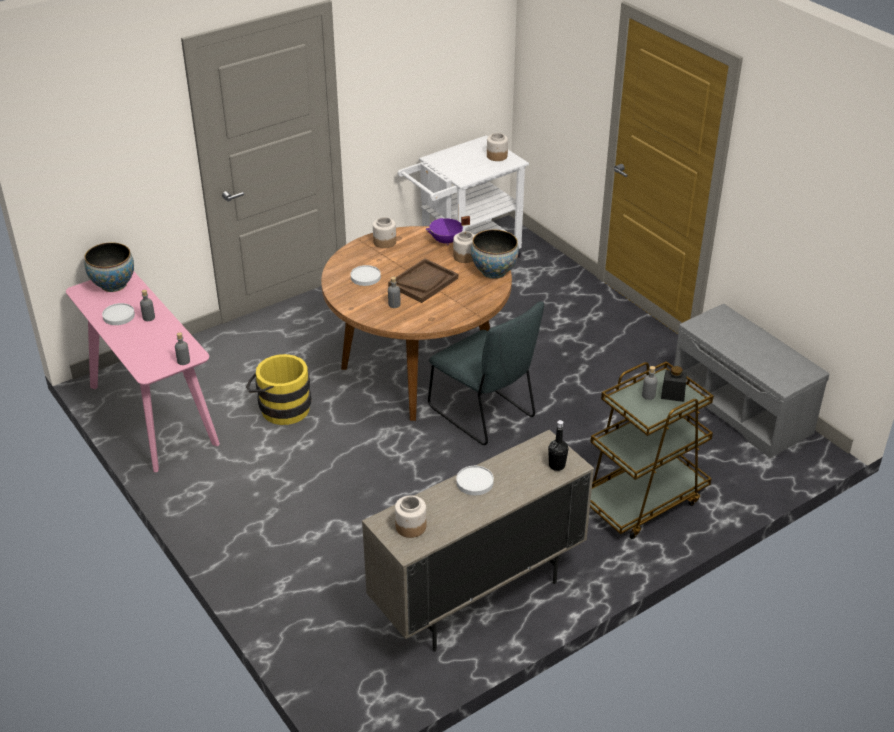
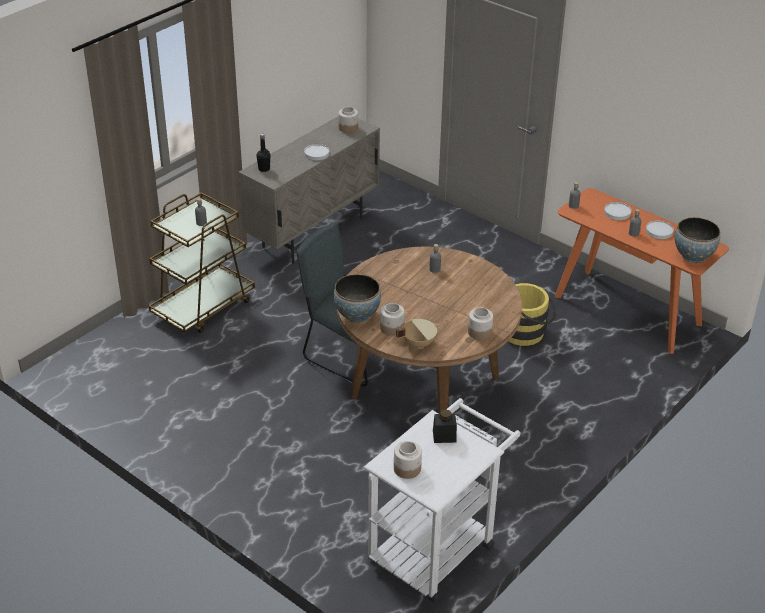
camera: 165 degrees right, 0 degrees up
(152, 415) = (628, 310): pink console table -> orange console table
(365, 277) = (475, 291): white plate -> white plate (617, 212)
(423, 282) = (419, 294): brown tray -> none
(446, 241) = (418, 343): purple cooking pot -> beige cooking pot
(673, 394) = (182, 226): black jar -> black jar (444, 436)
(742, 408) = (110, 398): grey bench -> none

